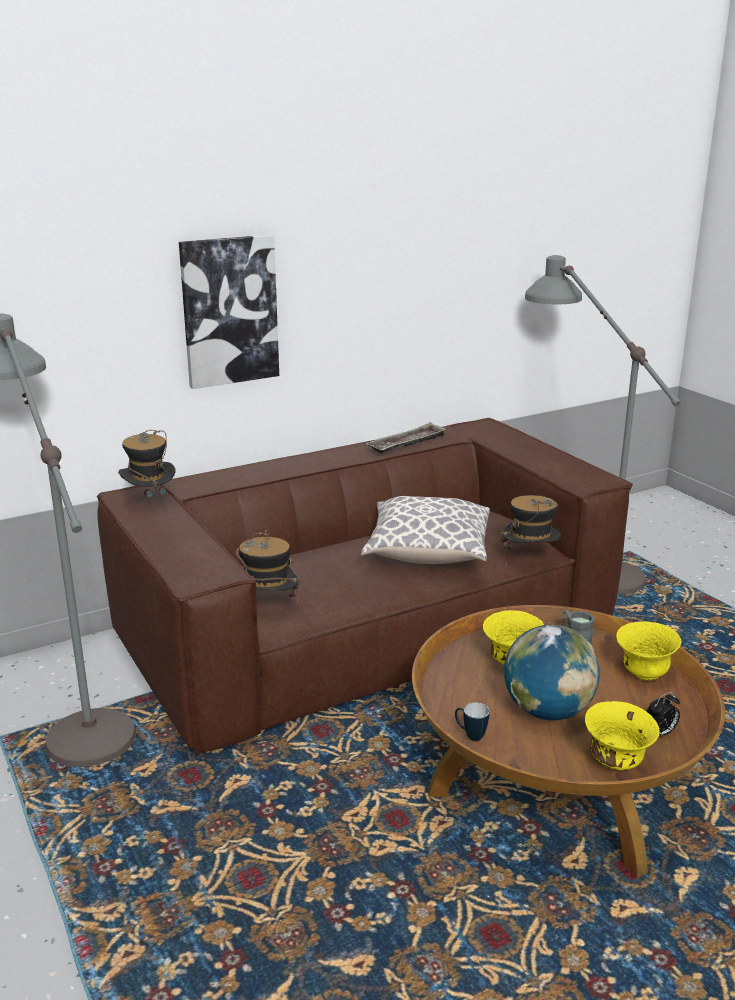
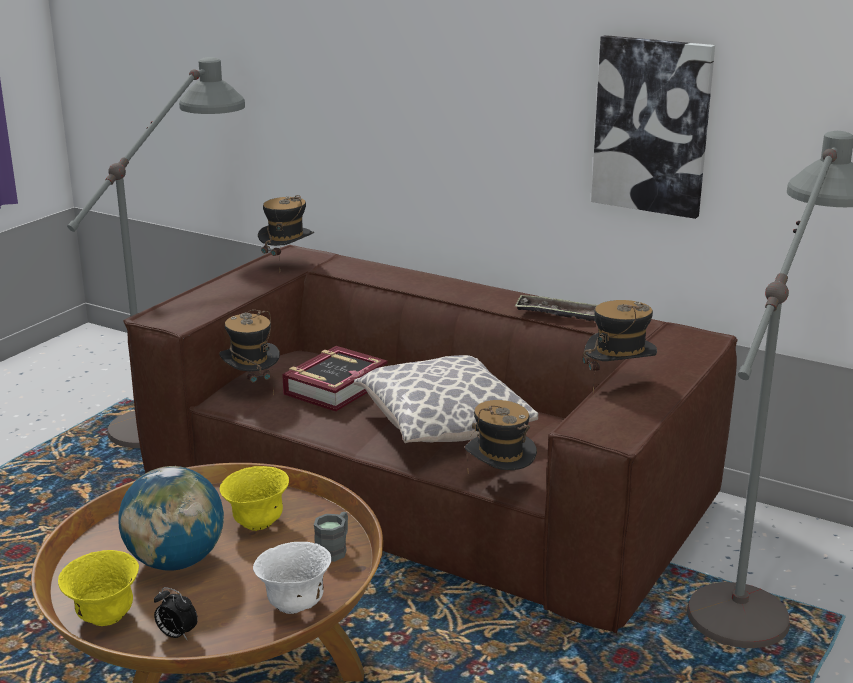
camera: 60 degrees right, 0 degrees up
(229, 311) = (425, 104): picture -> picture (652, 126)
(317, 574) = (335, 387): none -> book
(470, 735) = (105, 529): mug -> none
(527, 461) = (618, 383): none -> hat
(644, 674) = (294, 605): yellow bowl -> white bowl

